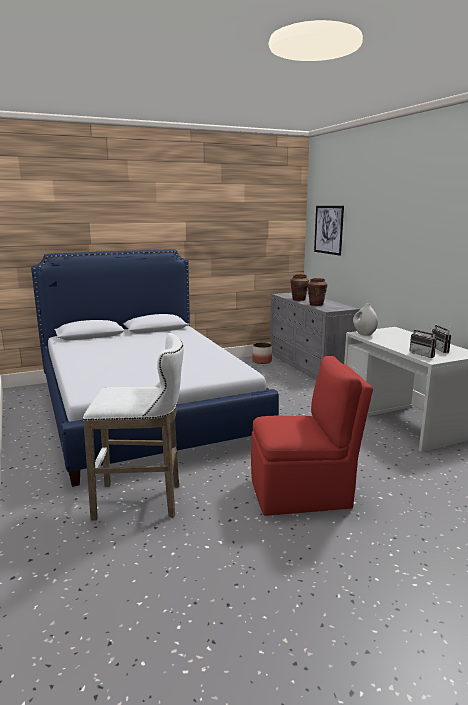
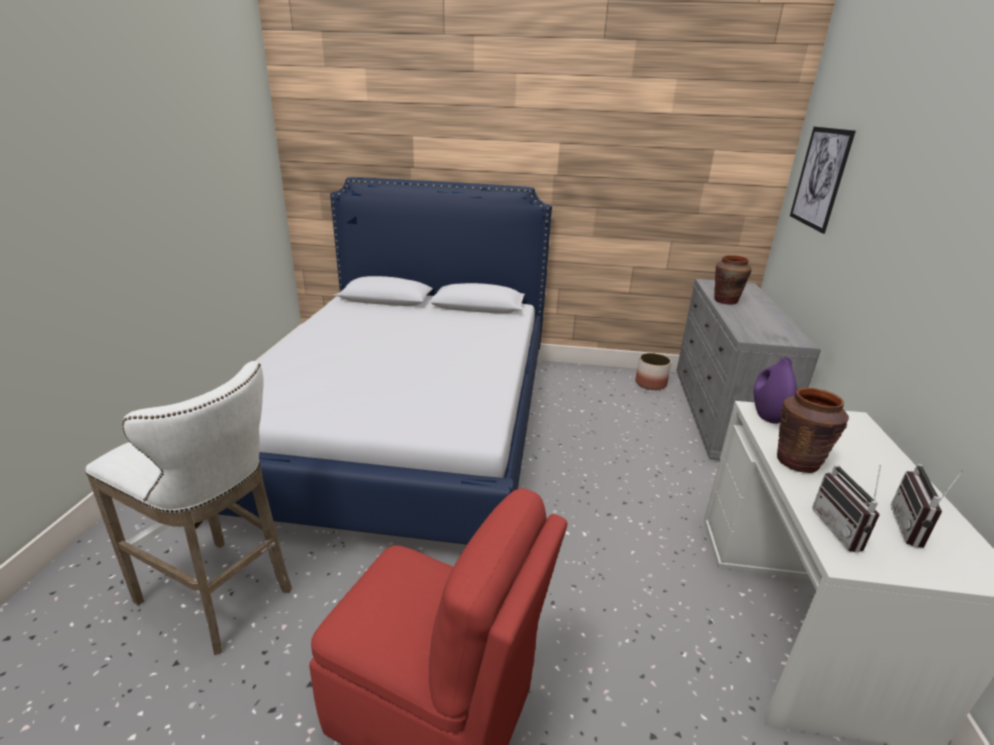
camera: 30 degrees right, 10 degrees up
(316, 304) = (742, 319): brown vase -> brown vase (797, 462)
(364, 334) = (767, 416): white vase -> purple vase

